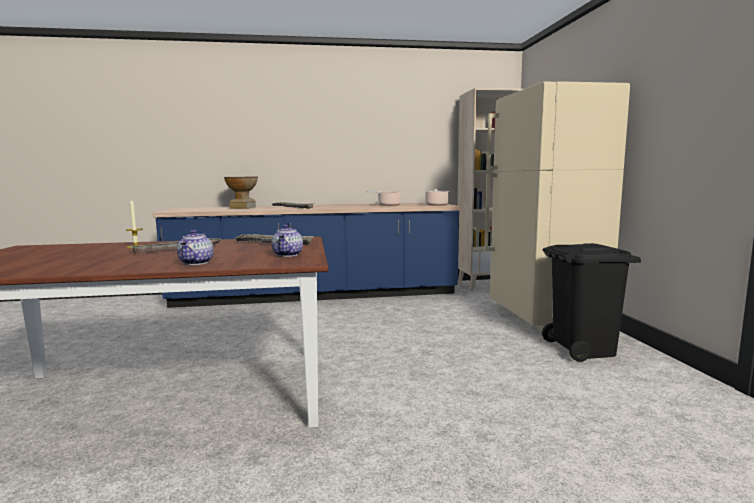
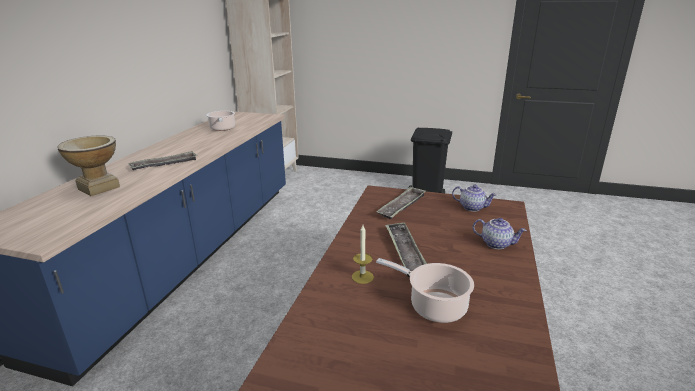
camera: 65 degrees left, 15 degrees up
(436, 204) = (256, 117): cooking pot -> cooking pot (434, 306)
(544, 317) = (366, 183): beige fridge -> none

